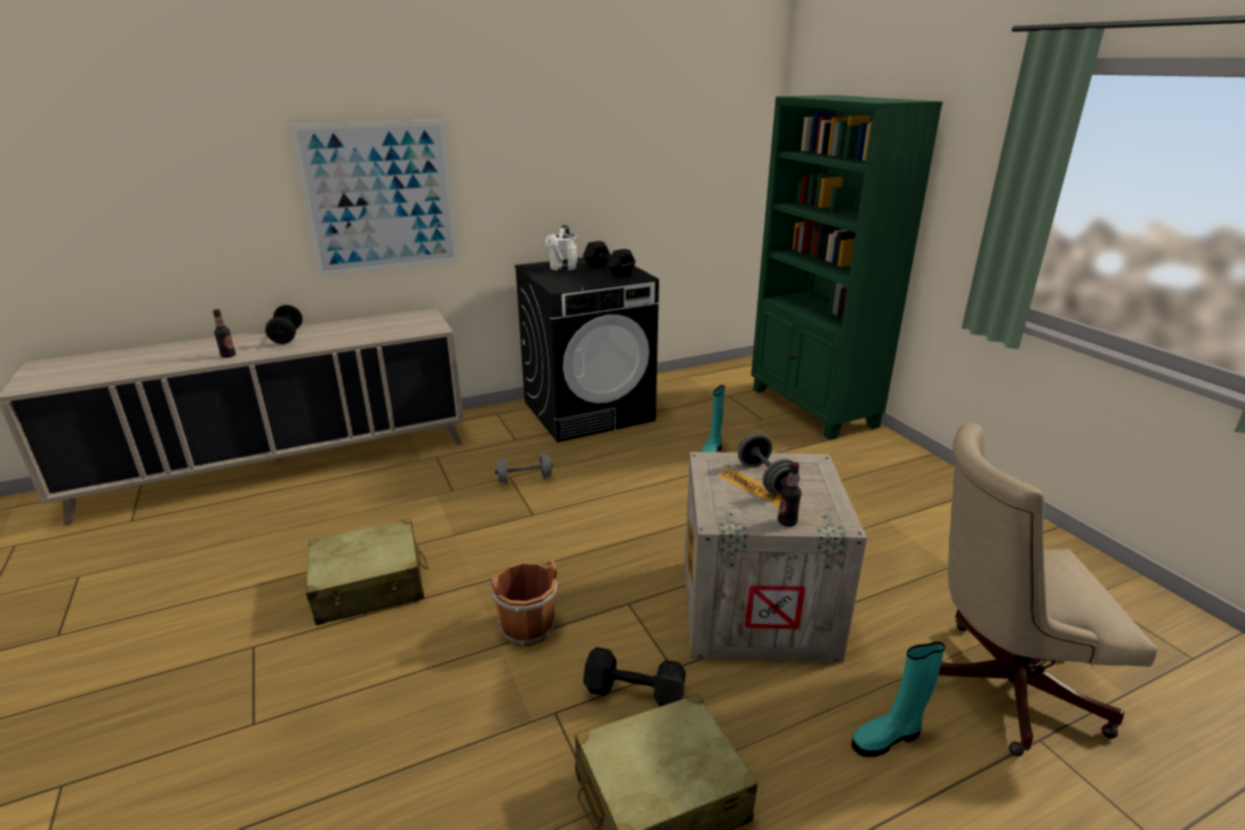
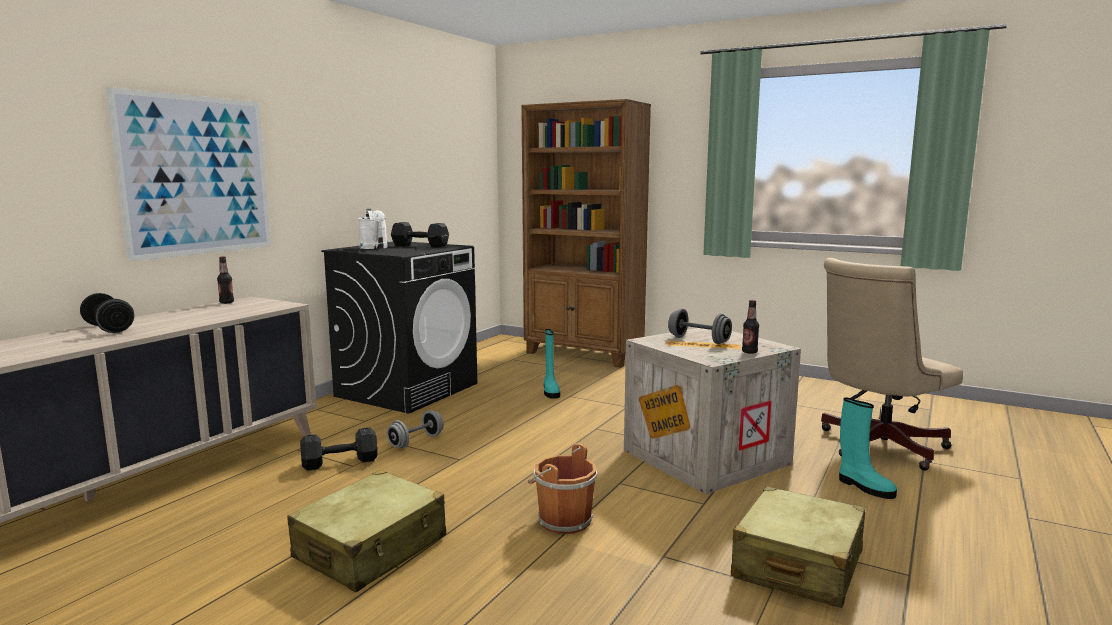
camera: 35 degrees left, 15 degrees down
(228, 356) = (58, 347): bottle -> bottle (226, 302)
(636, 693) = (701, 524): black dumbbell -> black dumbbell (342, 462)
(812, 408) = (584, 354): green bookcase -> brown bookcase
(887, 738) = (864, 487): turquoise boot -> turquoise boot turned 75 degrees counterclockwise

